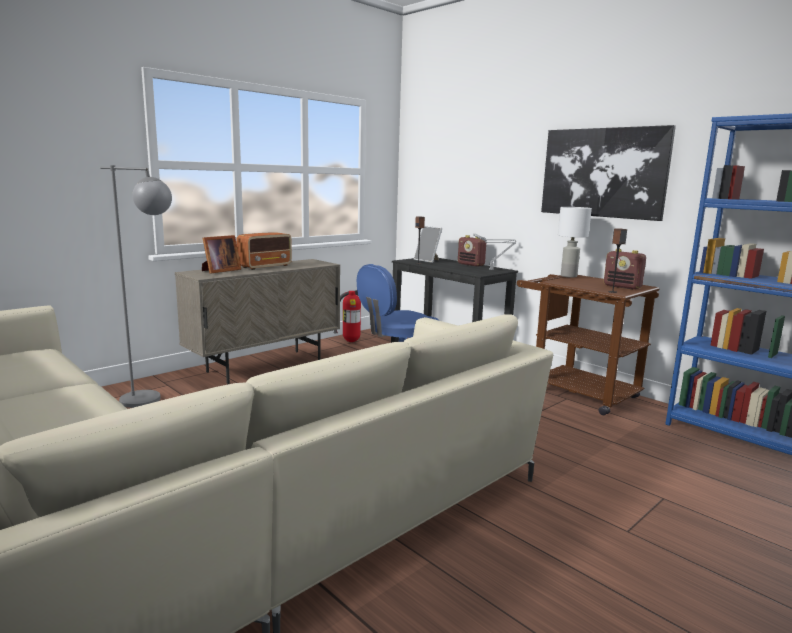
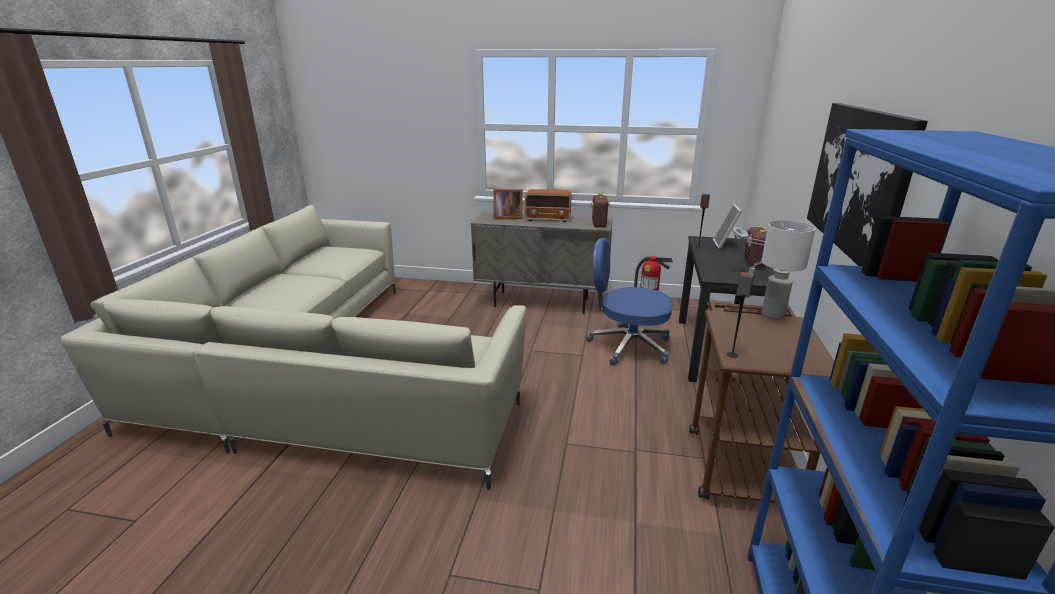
camera: 55 degrees right, 10 degrees up
(151, 402) = (439, 301): grey floor lamp -> none
(622, 287) = (782, 355): radio -> radio (599, 224)

